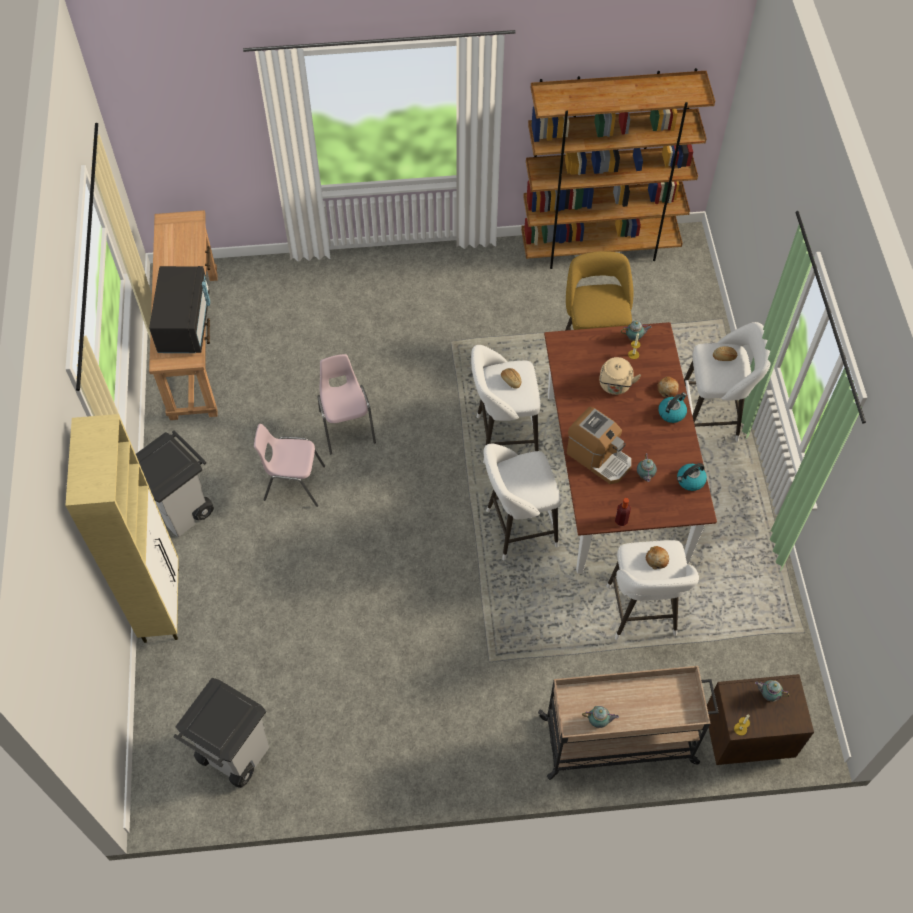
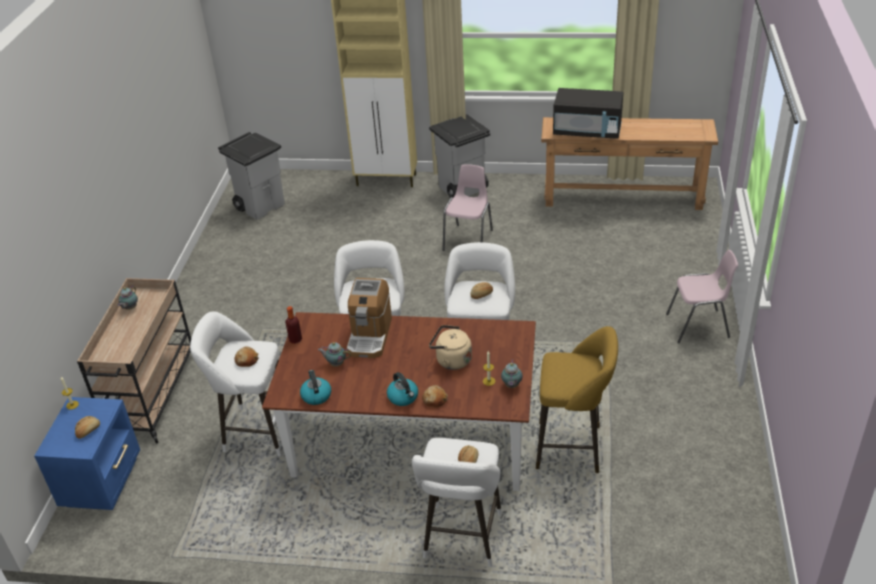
camera: 105 degrees right, 20 degrees down
(346, 426) = (519, 270): pink chair -> pink chair (698, 326)
(599, 458) = (369, 336): coffee machine -> coffee machine turned 45 degrees counterclockwise
(600, 248) = (740, 484): brown bookcase -> none
(746, 734) = (104, 481): brown nightstand -> blue nightstand
(768, 694) = (88, 431): teapot -> bread

